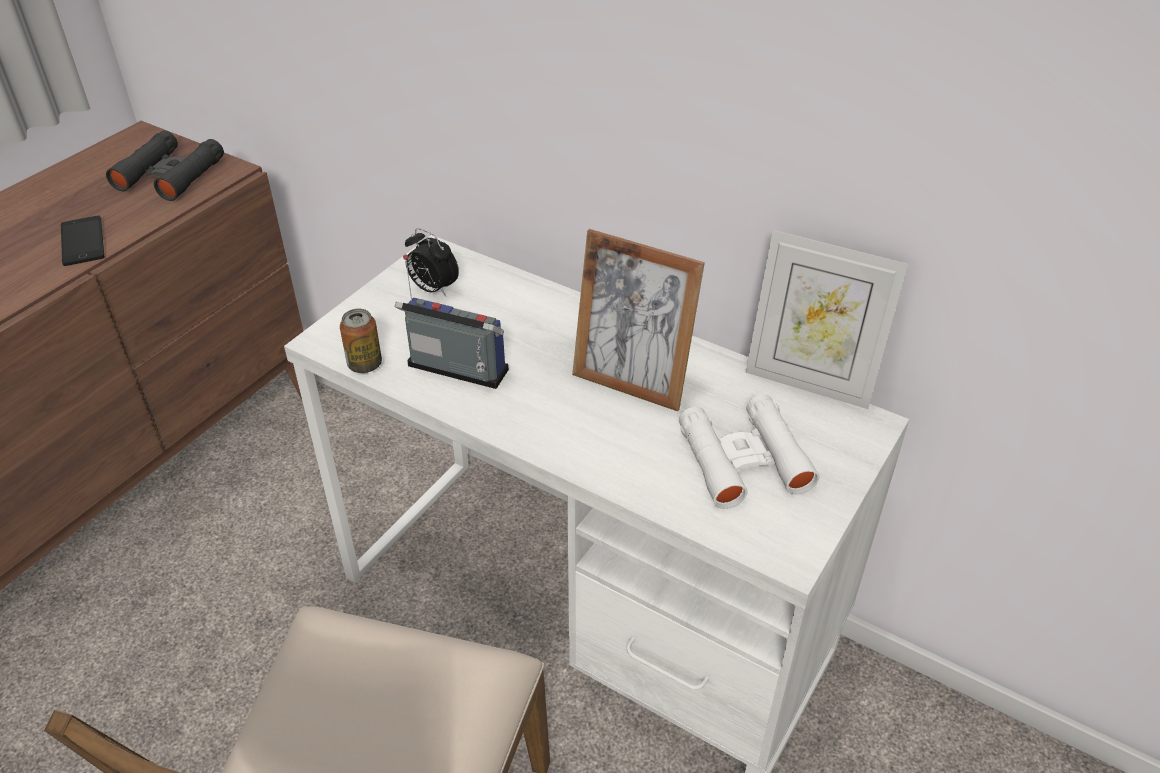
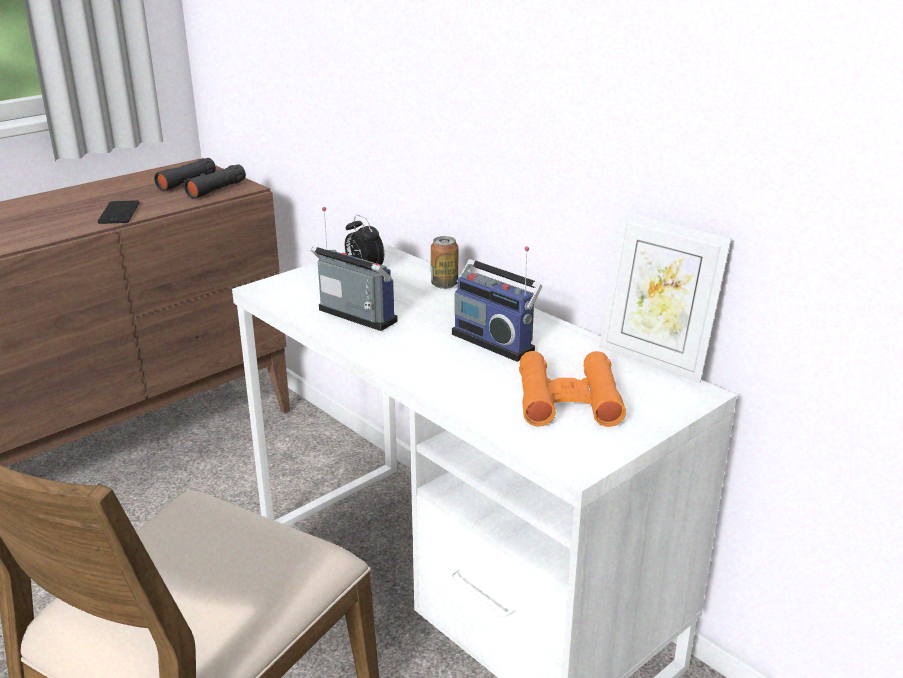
camera: 15 degrees right, 15 degrees down
(365, 364) = (286, 305): can -> can (444, 284)
(631, 382) = (495, 341): picture frame -> radio
(743, 460) = (568, 399): white binoculars -> orange binoculars

